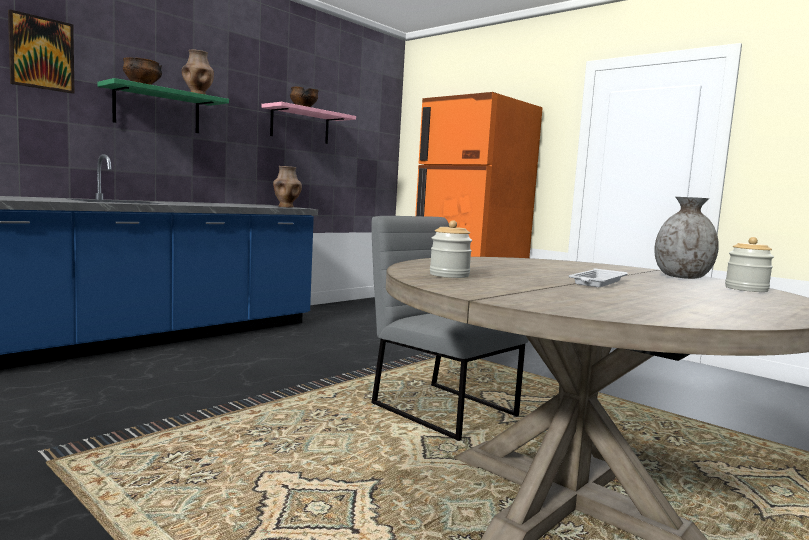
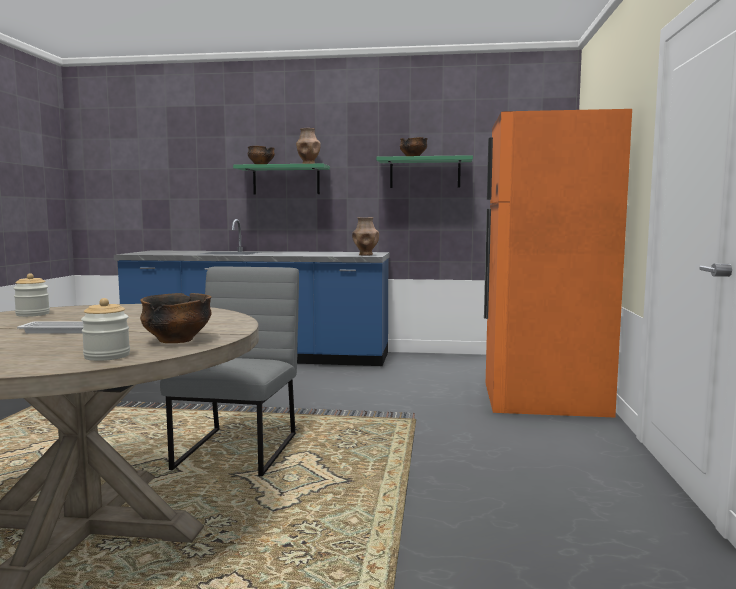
camera: 55 degrees right, 0 degrees up
(41, 53) = (209, 155): picture -> none
(300, 125) = (425, 173): pink shelf -> green shelf
(681, 277) = (176, 341): grey vase -> bowl

